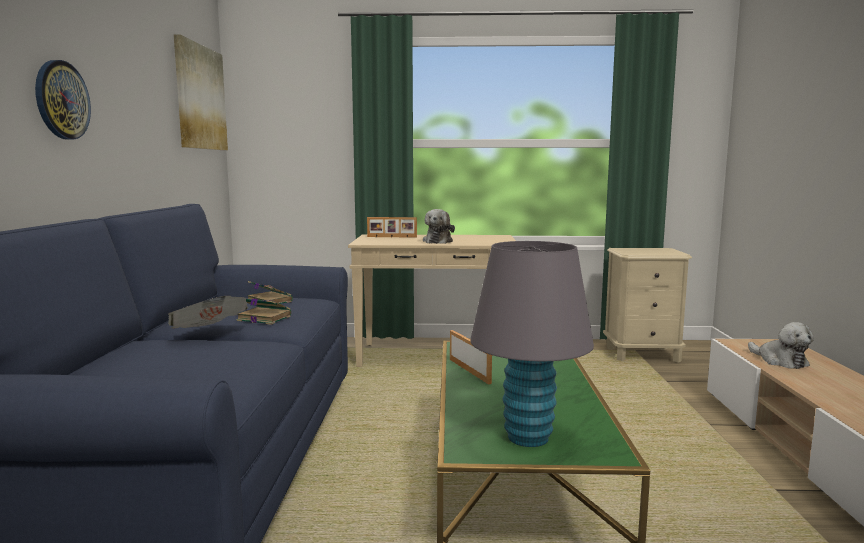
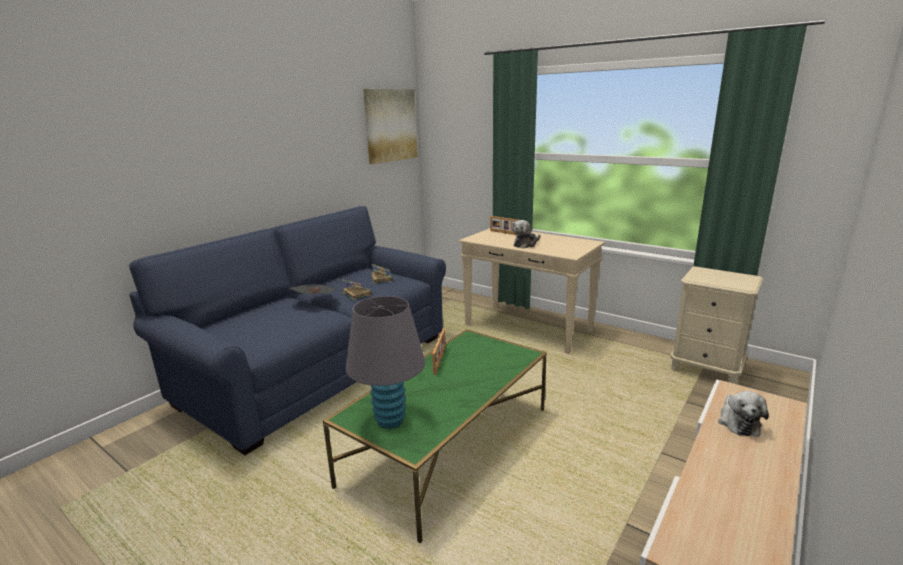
camera: 35 degrees right, 10 degrees up
(61, 100) = (262, 158): wall clock -> none

